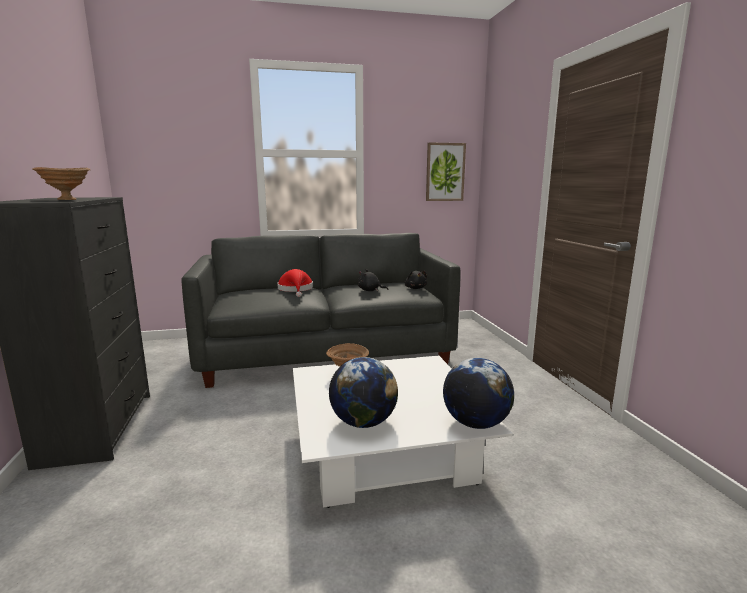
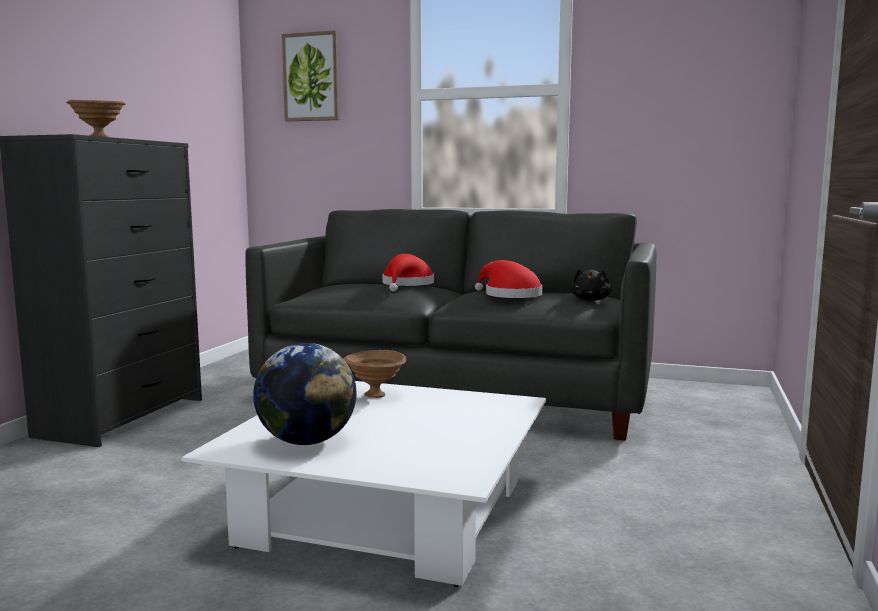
camera: 30 degrees right, 5 degrees down
(370, 290) = (509, 295): black plush toy -> red hat
(445, 172) = (718, 113): picture -> picture (311, 77)
(475, 423) = (450, 475): globe -> none

